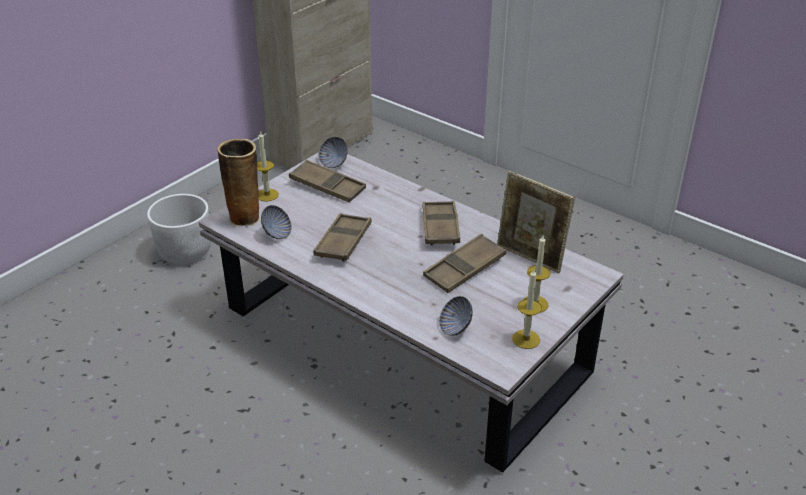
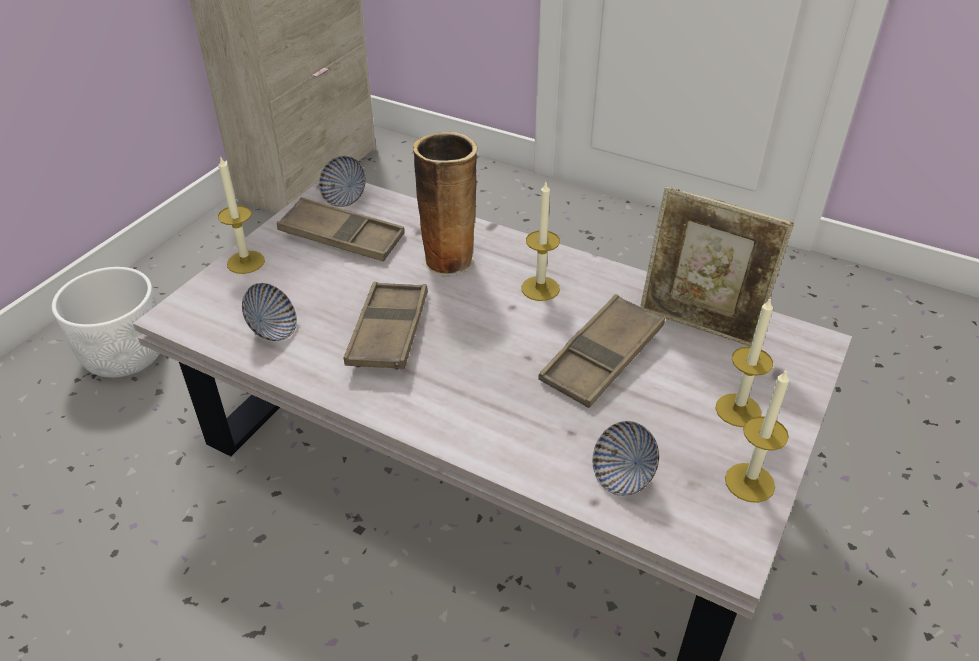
camera: 10 degrees left, 5 degrees up
(245, 217) = (214, 306): vase -> vase (449, 260)
(440, 227) = (540, 288): brown tray -> candle

